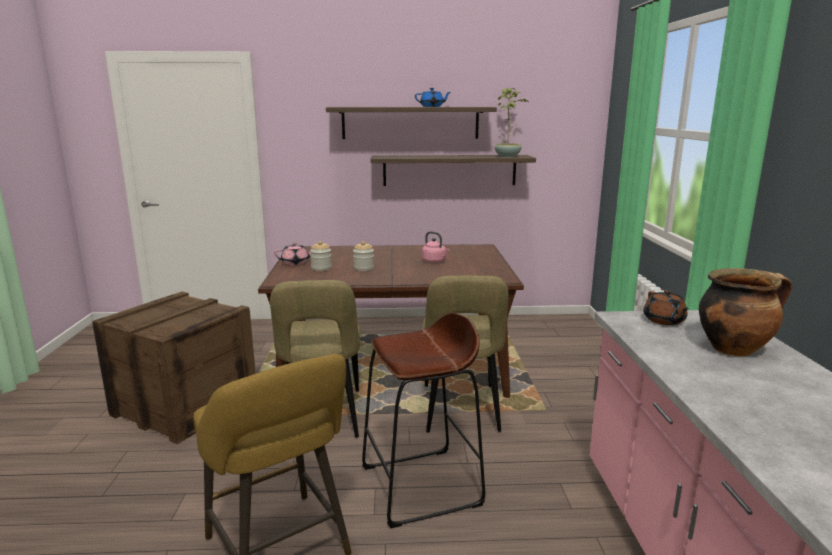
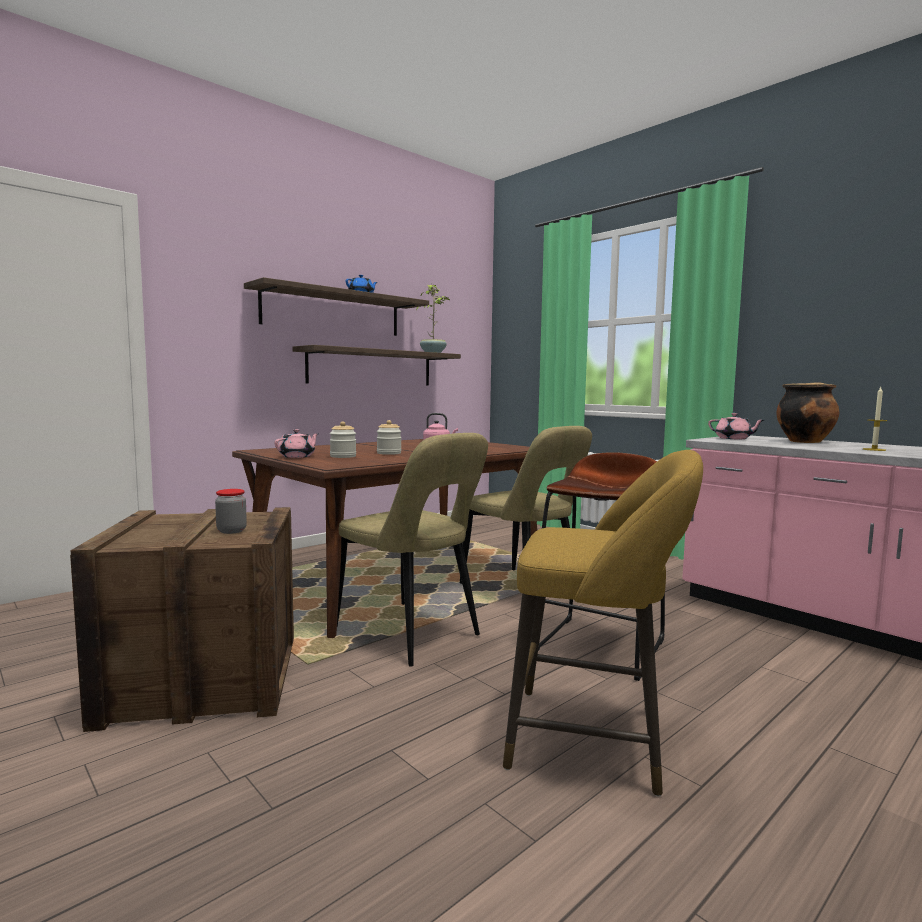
camera: 40 degrees left, 10 degrees down
(180, 322) = (231, 531): none -> jar
(664, 321) = (733, 438): brown teapot -> pink teapot
(739, 393) = (874, 449): none -> candle

